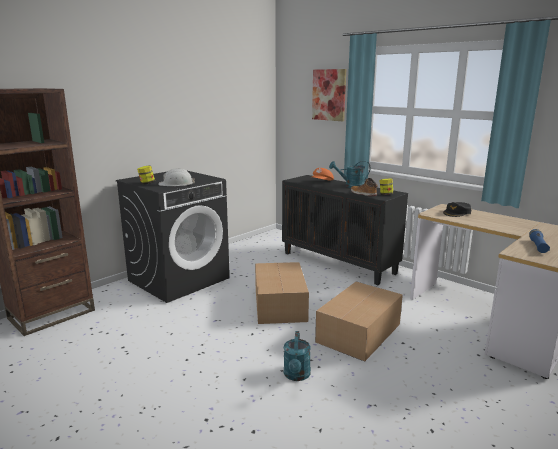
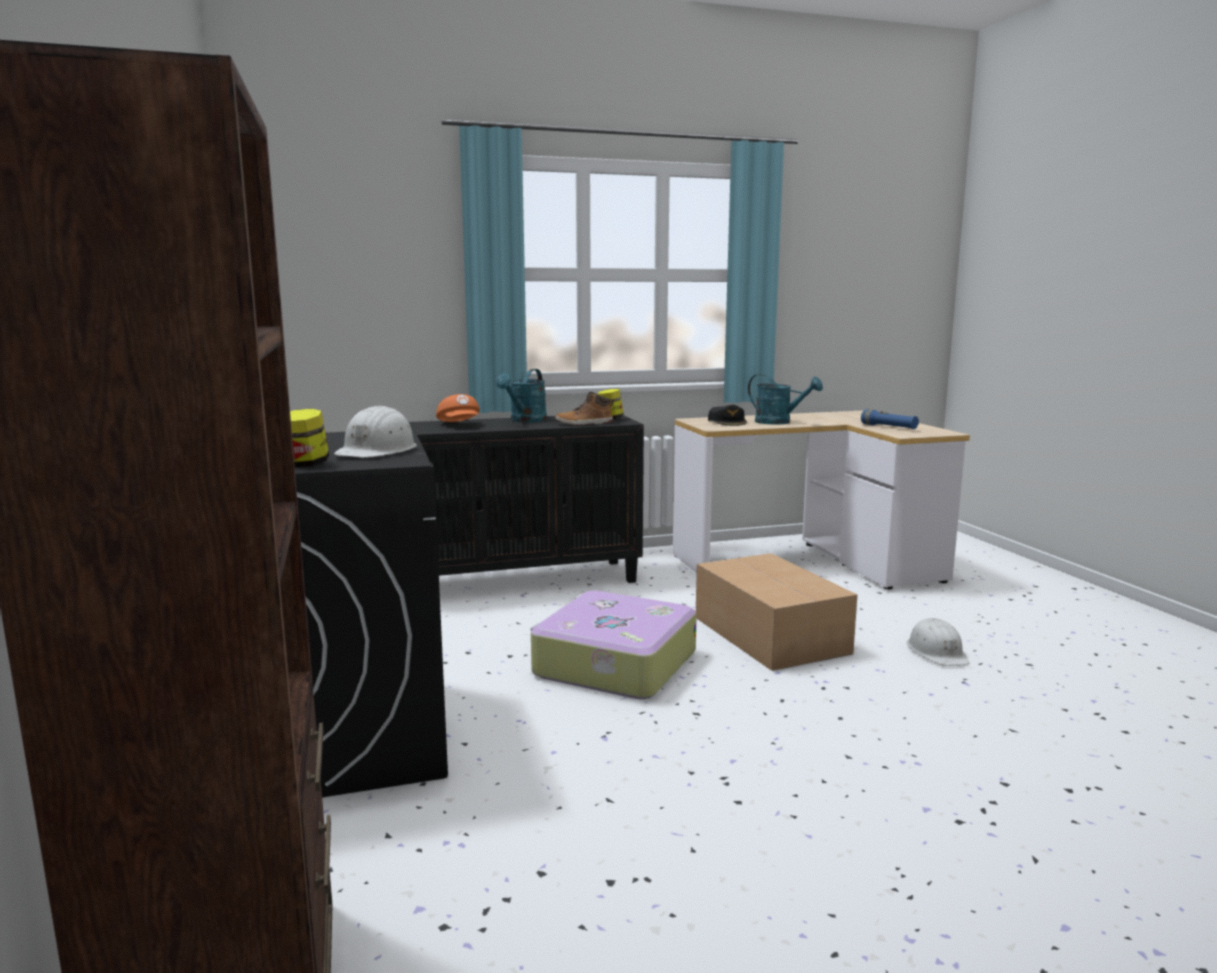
camera: 60 degrees left, 5 degrees down
(279, 305) = (613, 664): cardboard box -> suitcase
(297, 376) = (863, 710): turquoise watering can -> turquoise watering can (779, 422)
(329, 95) = (398, 247): picture -> none
(404, 390) = (937, 652): none -> white hard hat

